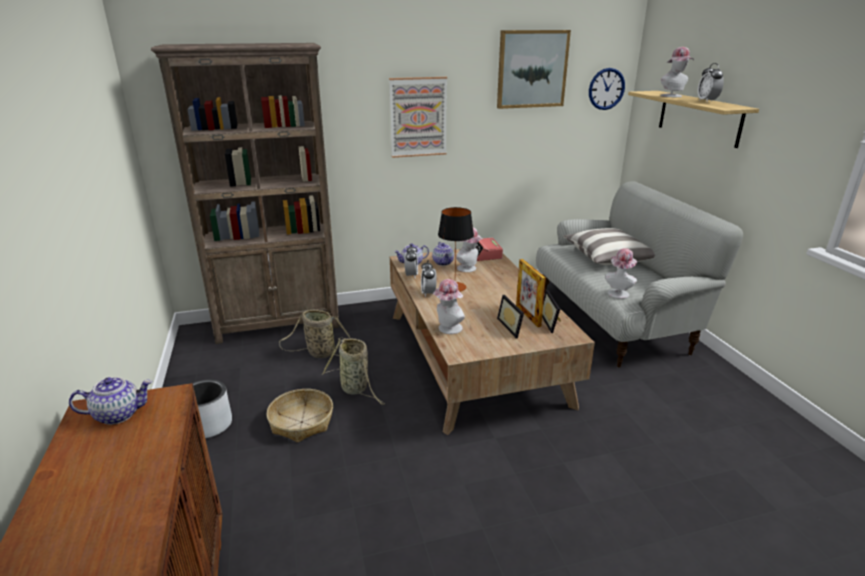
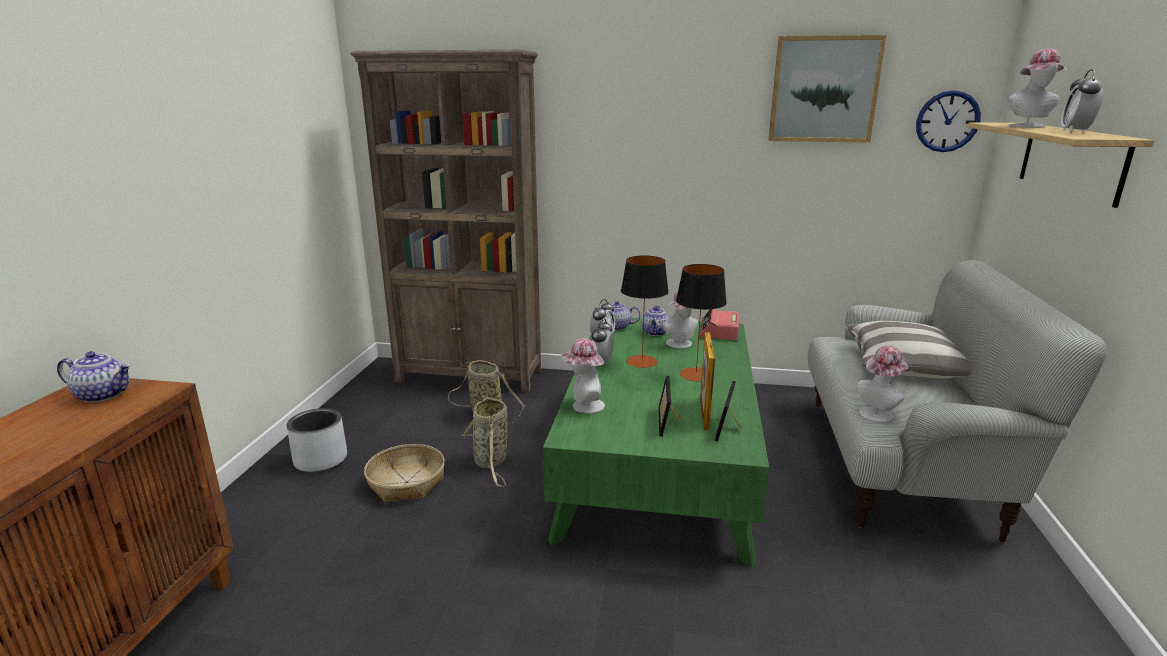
camera: 25 degrees right, 5 degrees down
(418, 117) = (658, 146): picture -> none
(474, 357) = (658, 462): brown coffee table -> green coffee table
(498, 289) = (696, 374): none -> table lamp

